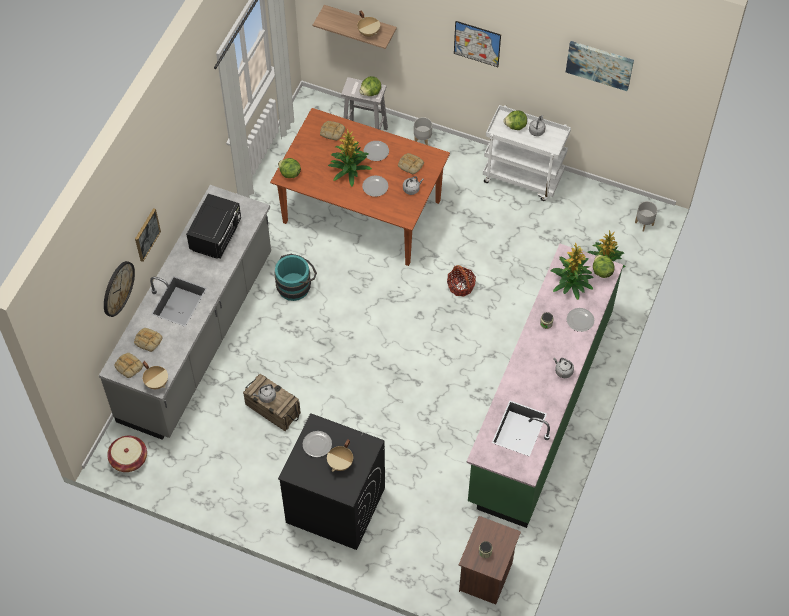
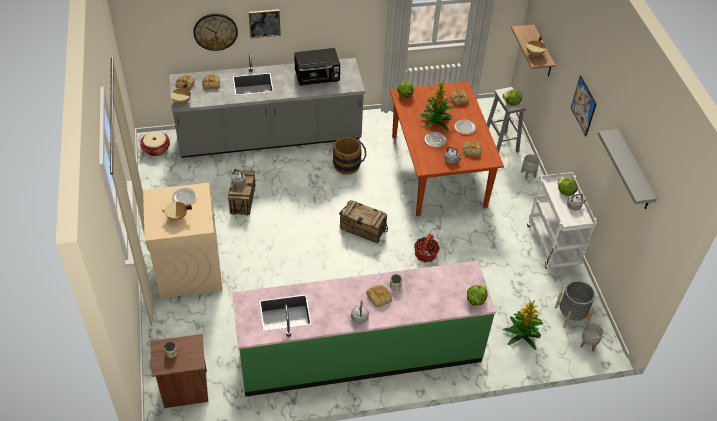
camera: 55 degrees right, 10 degrees down
(296, 285) = (349, 166): turquoise bucket -> brown bucket
(334, 505) = (189, 268): black washing machine -> beige washing machine
(392, 321) = (363, 229): none -> crate
(551, 343) = (379, 297): none -> bread
(570, 282) = (447, 284): potted plant -> none
(580, 320) = (417, 306): plate -> none
(599, 64) = (633, 171): picture -> grey shelf
(607, 216) = (571, 315): none -> grey planter

